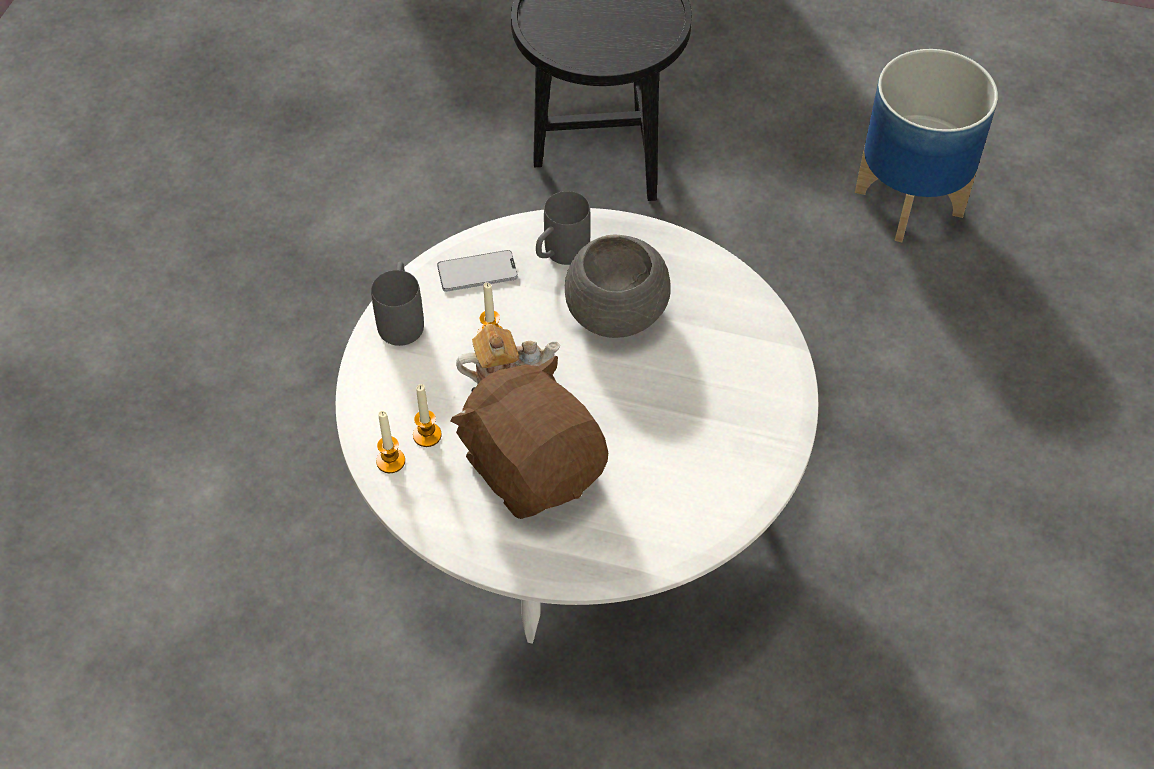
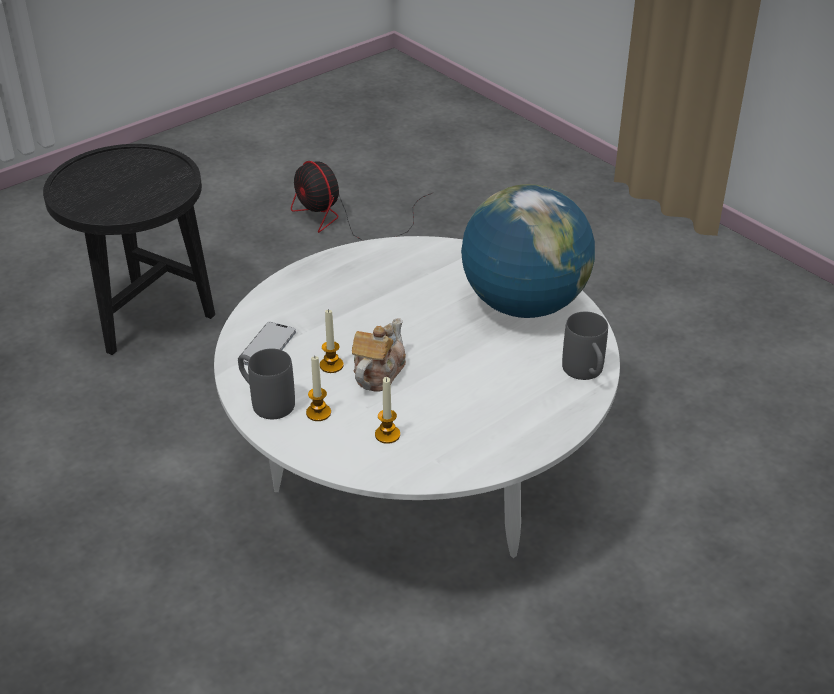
camera: 55 degrees left, 15 degrees down
(390, 461) = (392, 463): candle -> candle (318, 413)
(533, 467) = (467, 396): brown plush toy -> none
(560, 255) = (298, 304): grey mug -> grey mug (586, 373)
(615, 313) = (376, 303): grey bowl -> none
(723, 435) = (524, 304): none -> globe
(907, 201) = (345, 220): planter -> fan

